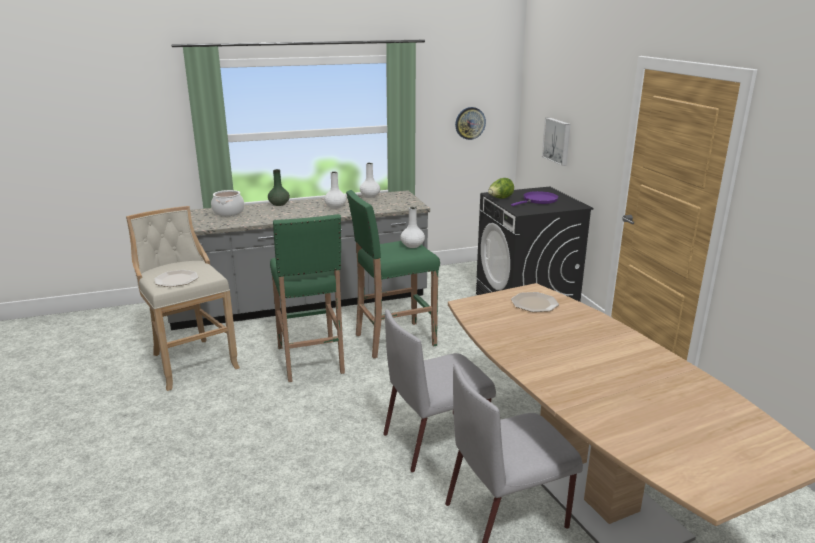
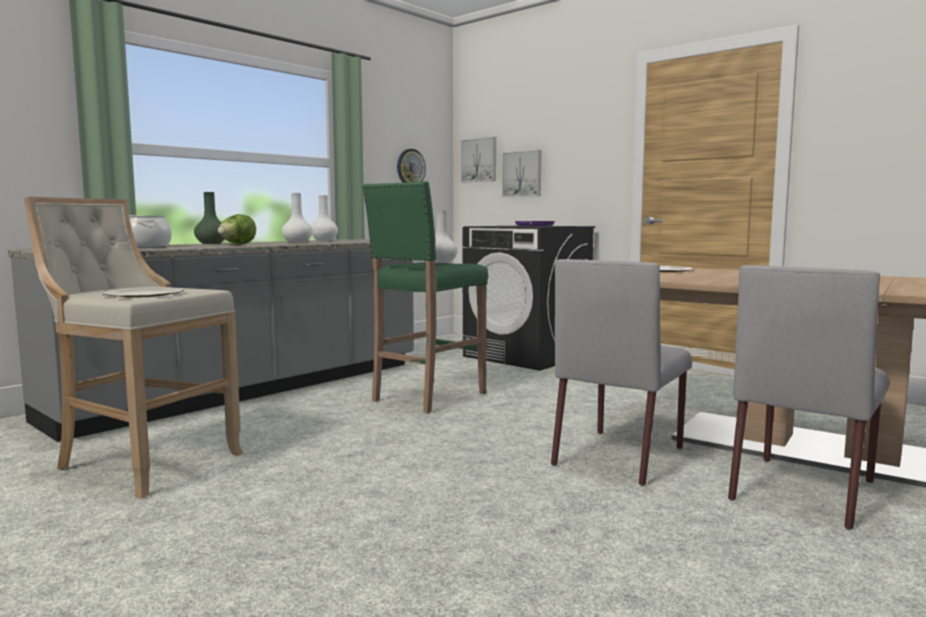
camera: 30 degrees left, 15 degrees down
(311, 361) = (345, 429): green stool -> none
(500, 199) = (494, 226): lettuce -> lettuce (237, 244)
(534, 117) = (479, 160): none -> picture

